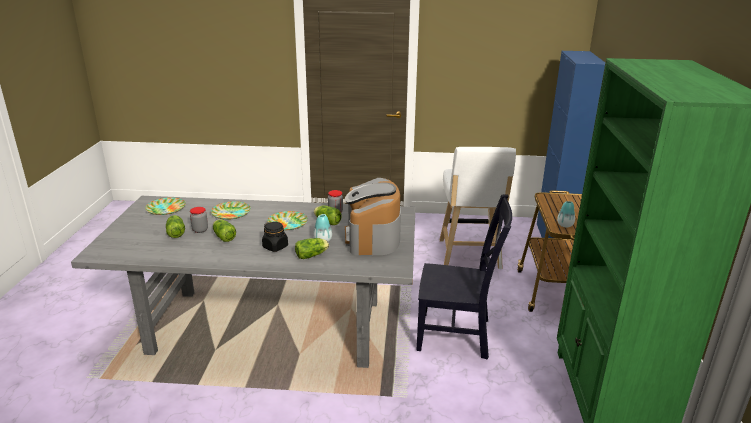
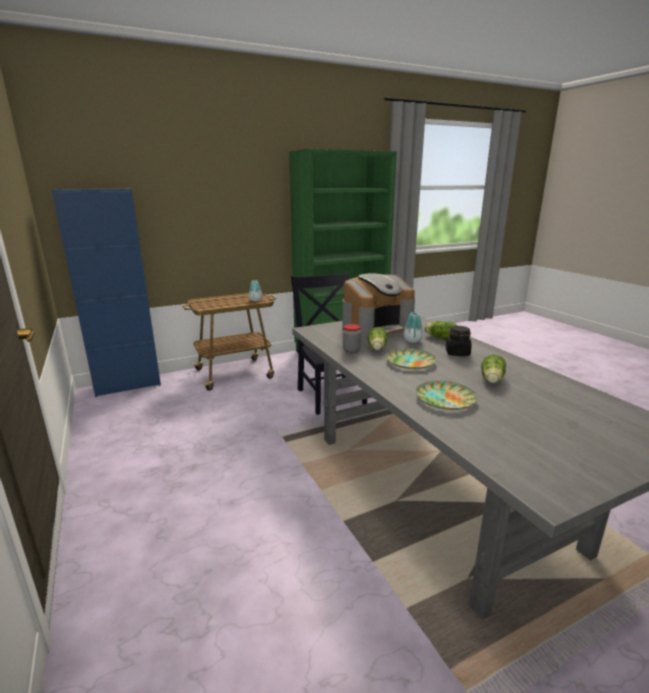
camera: 120 degrees left, 5 degrees down
(165, 209) = (528, 455): plate -> none
(176, 232) = (544, 410): lettuce -> none
(200, 230) = (509, 398): jar -> none
(469, 256) = (192, 416): white stool -> none

